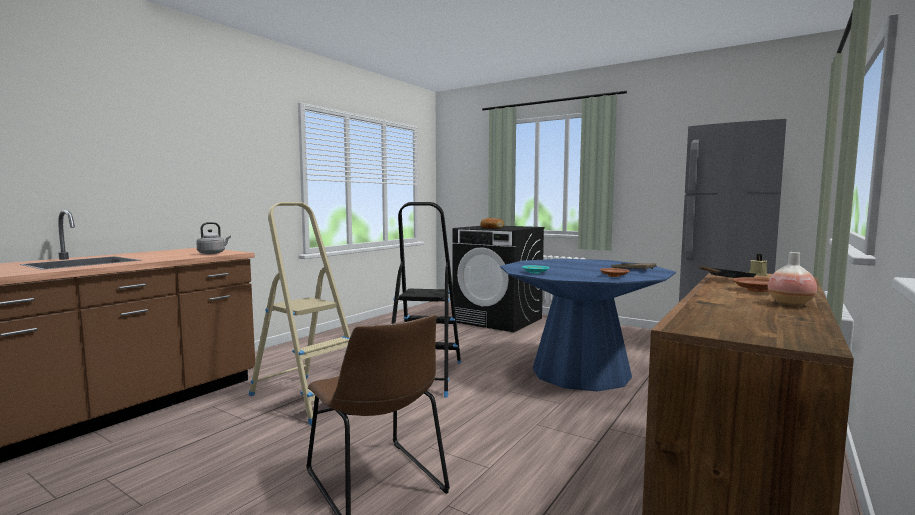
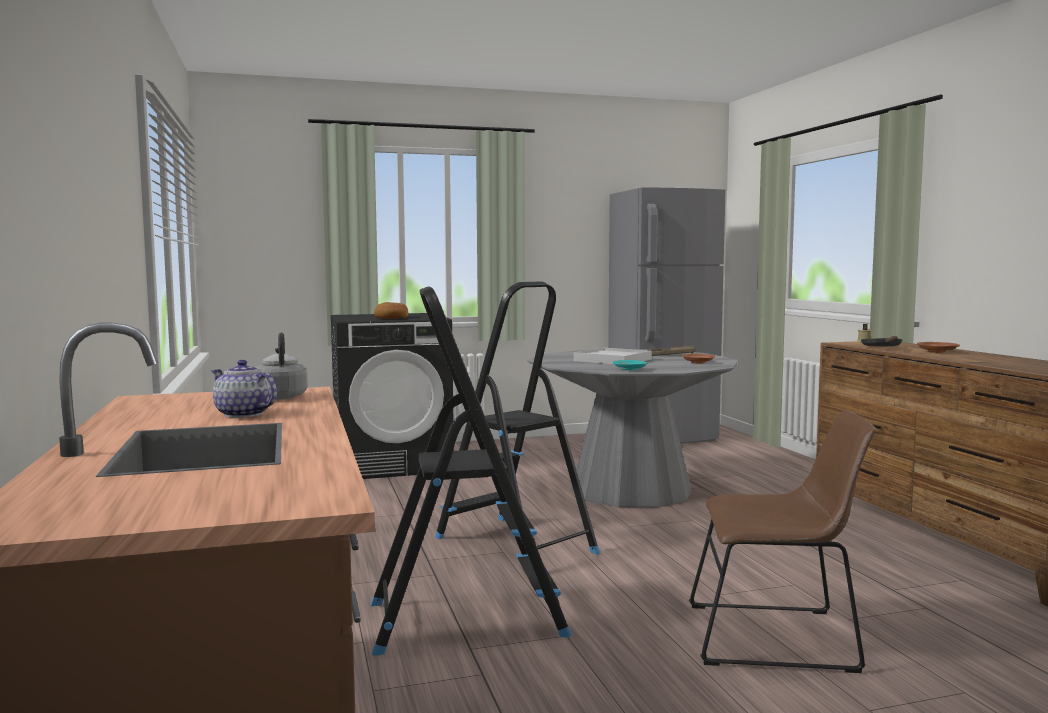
camera: 50 degrees left, 0 degrees up
(160, 256) = (244, 414): none -> teapot
(309, 398) = (469, 619): beige step ladder -> black step ladder
(567, 267) = (612, 360): none -> white tray
(581, 372) = (631, 490): blue dining table -> grey dining table
(790, 304) = (995, 356): vase -> none

